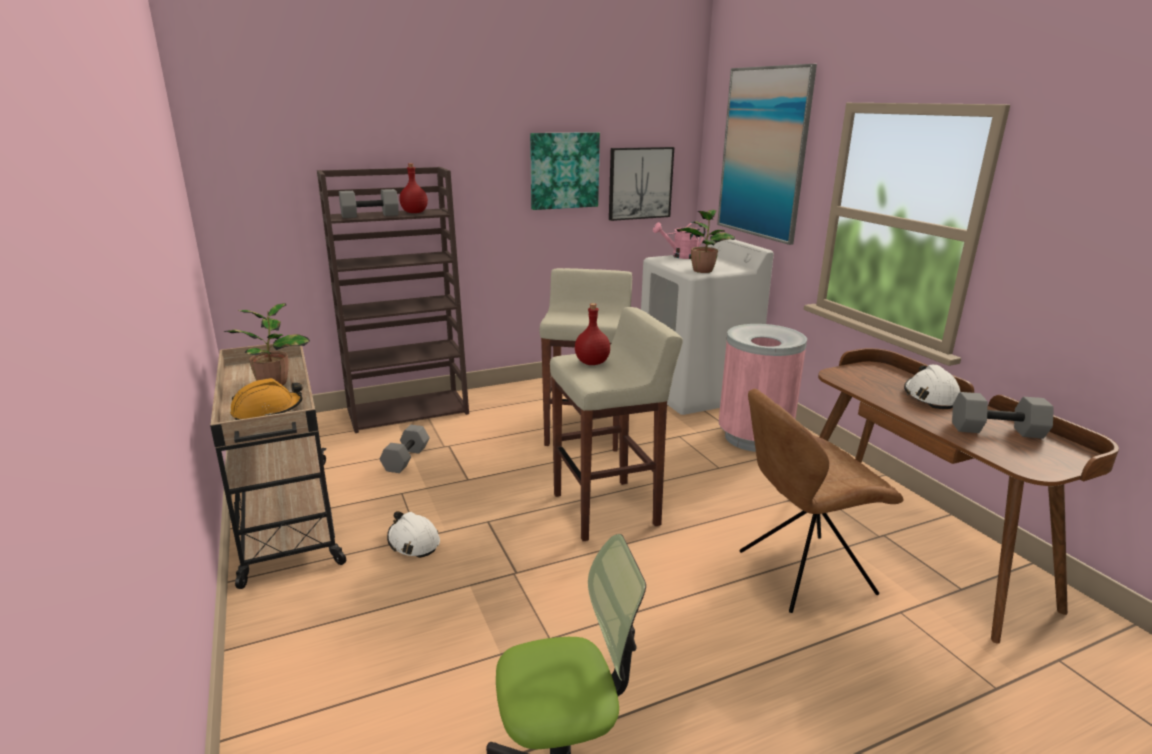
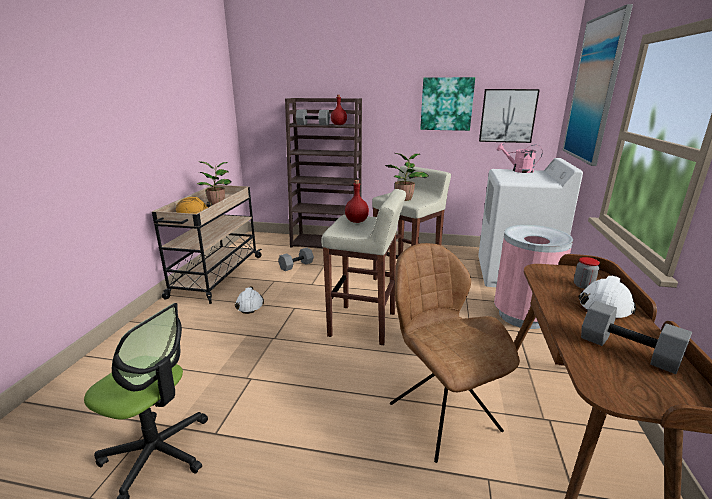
camera: 35 degrees right, 0 degrees up
(703, 270) = (516, 180): potted plant -> potted plant (404, 199)
(801, 573) = (441, 414): brown chair -> brown chair turned 45 degrees clockwise
(889, 381) = (583, 285): none -> jar

